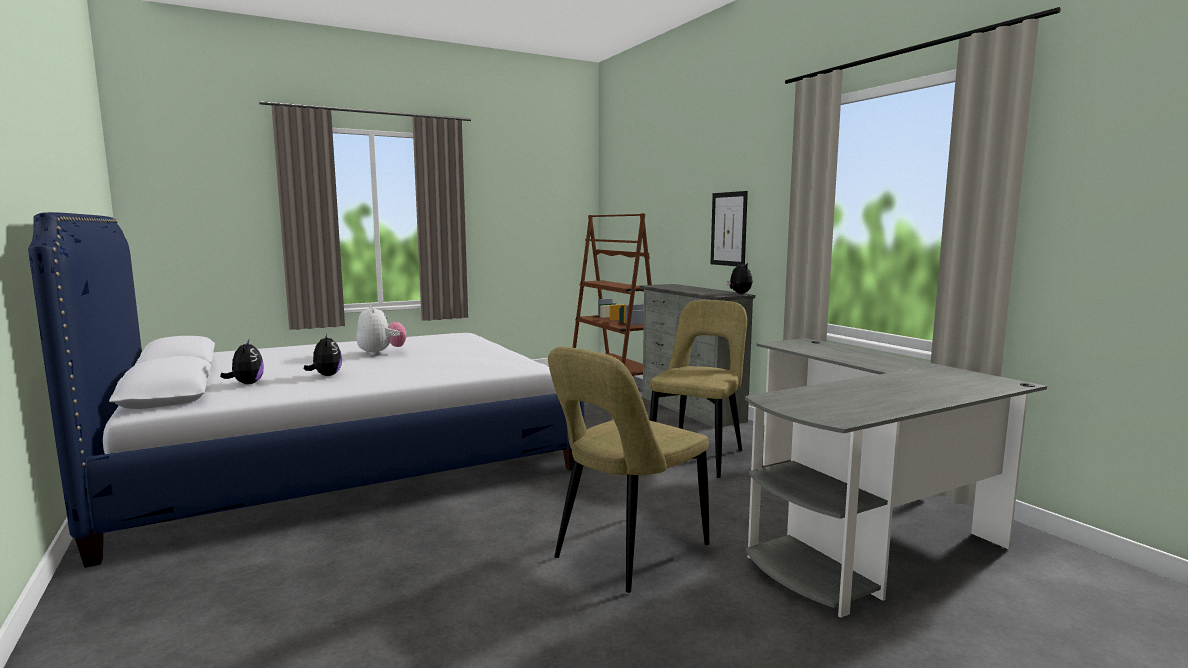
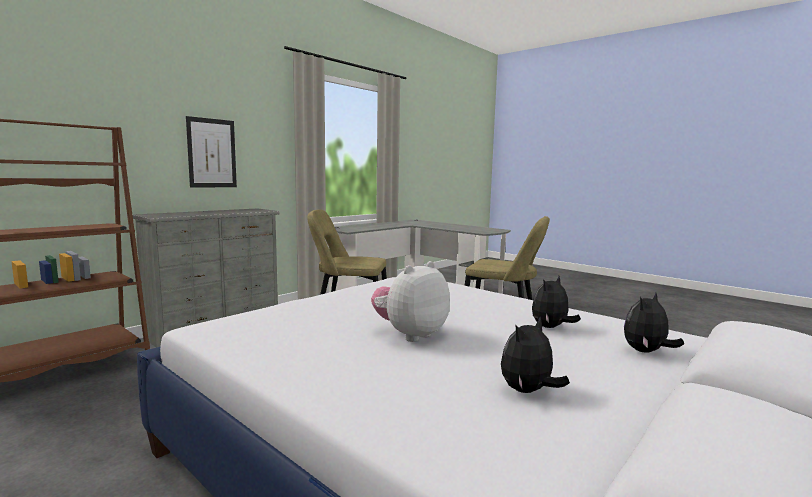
camera: 110 degrees left, 0 degrees up
(739, 293) = (252, 209): plush toy -> plush toy (528, 391)

